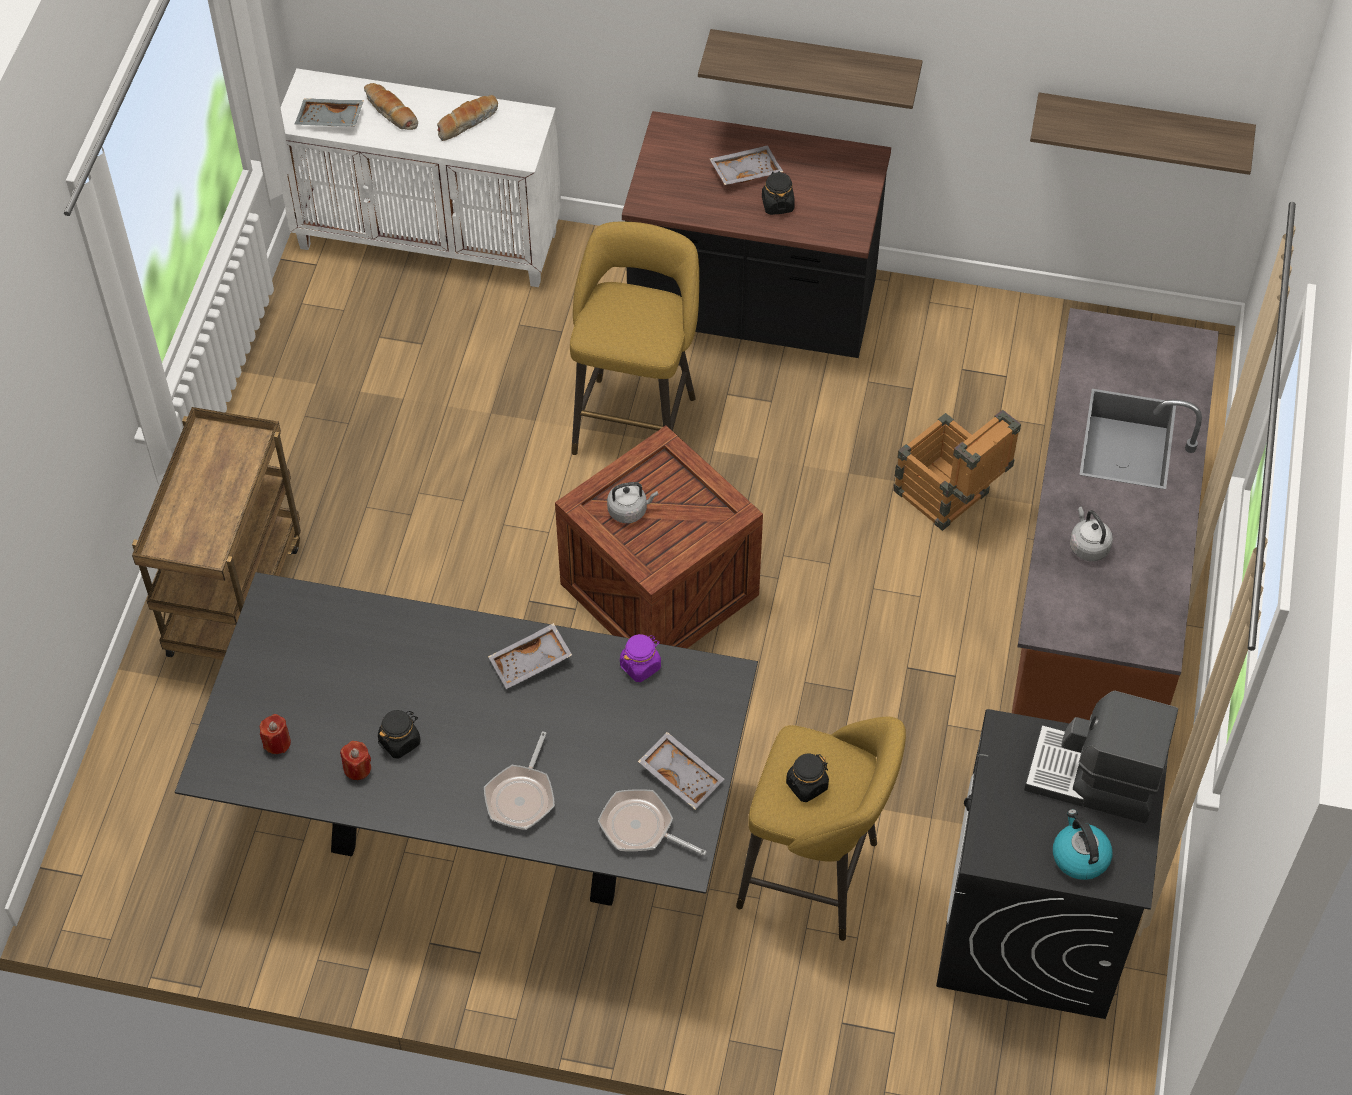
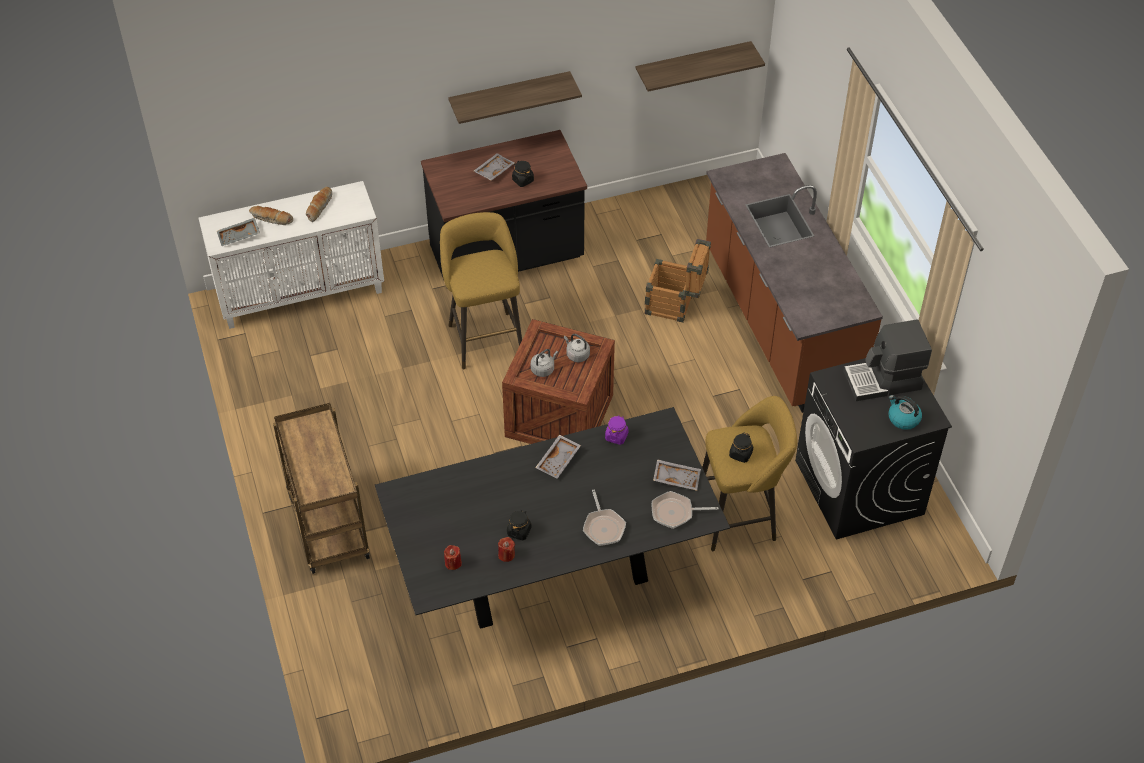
camera: 30 degrees left, 5 degrees down
(1088, 546) = (797, 278): grey kettle -> grey kettle (576, 355)

